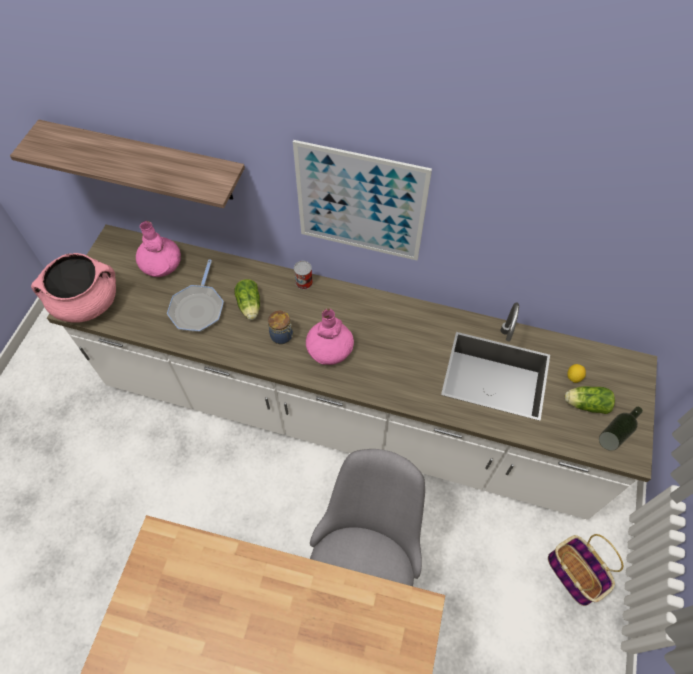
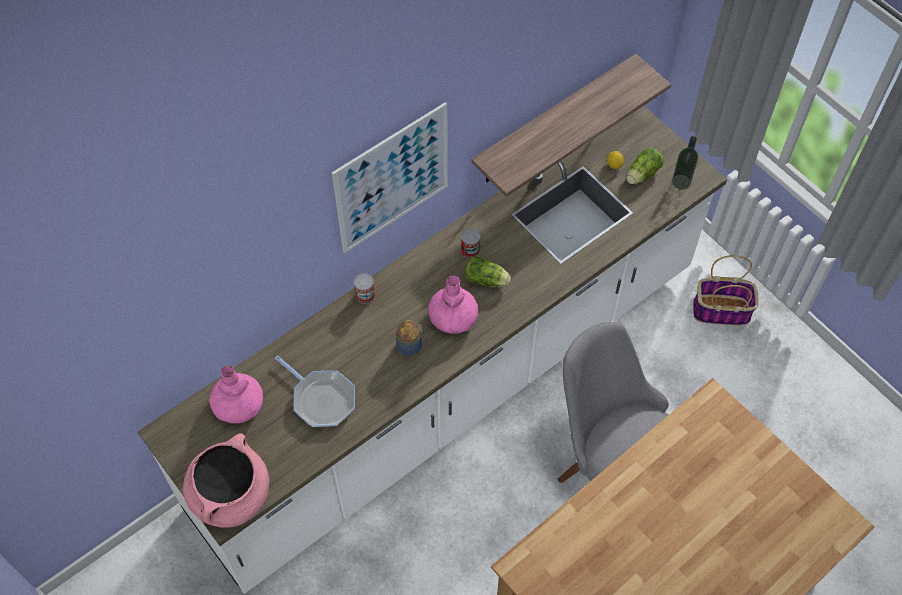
camera: 55 degrees left, 0 degrees up
(146, 161) = (185, 315): shelf -> shelf (553, 121)
(249, 306) = (356, 354): lettuce -> lettuce (487, 280)
(398, 324) = (470, 250): none -> can

